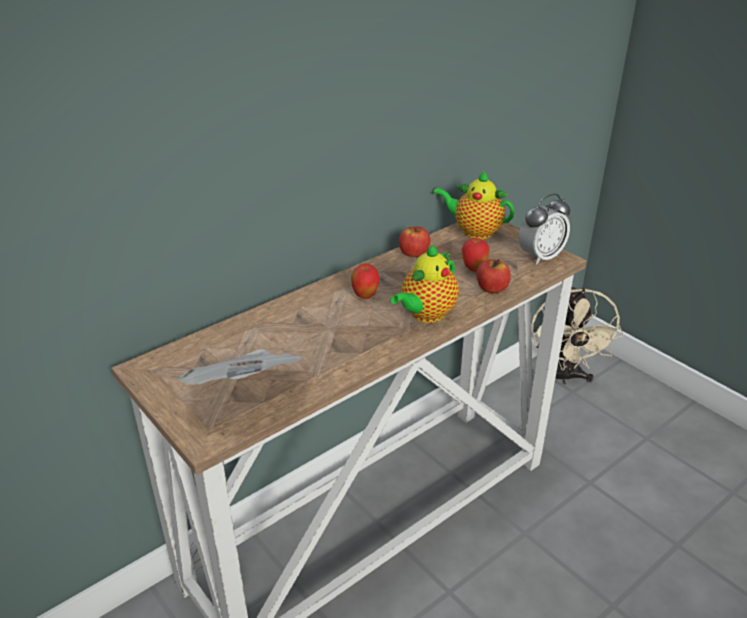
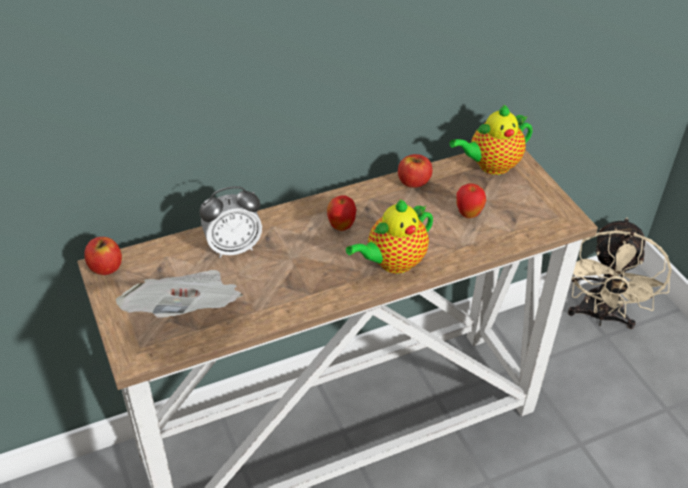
camera: 15 degrees right, 10 degrees up
(474, 232) = (491, 166): teapot -> teapot turned 60 degrees counterclockwise
(491, 288) = (475, 243): apple -> apple (105, 267)
(540, 257) = (548, 213): alarm clock -> alarm clock (233, 247)

